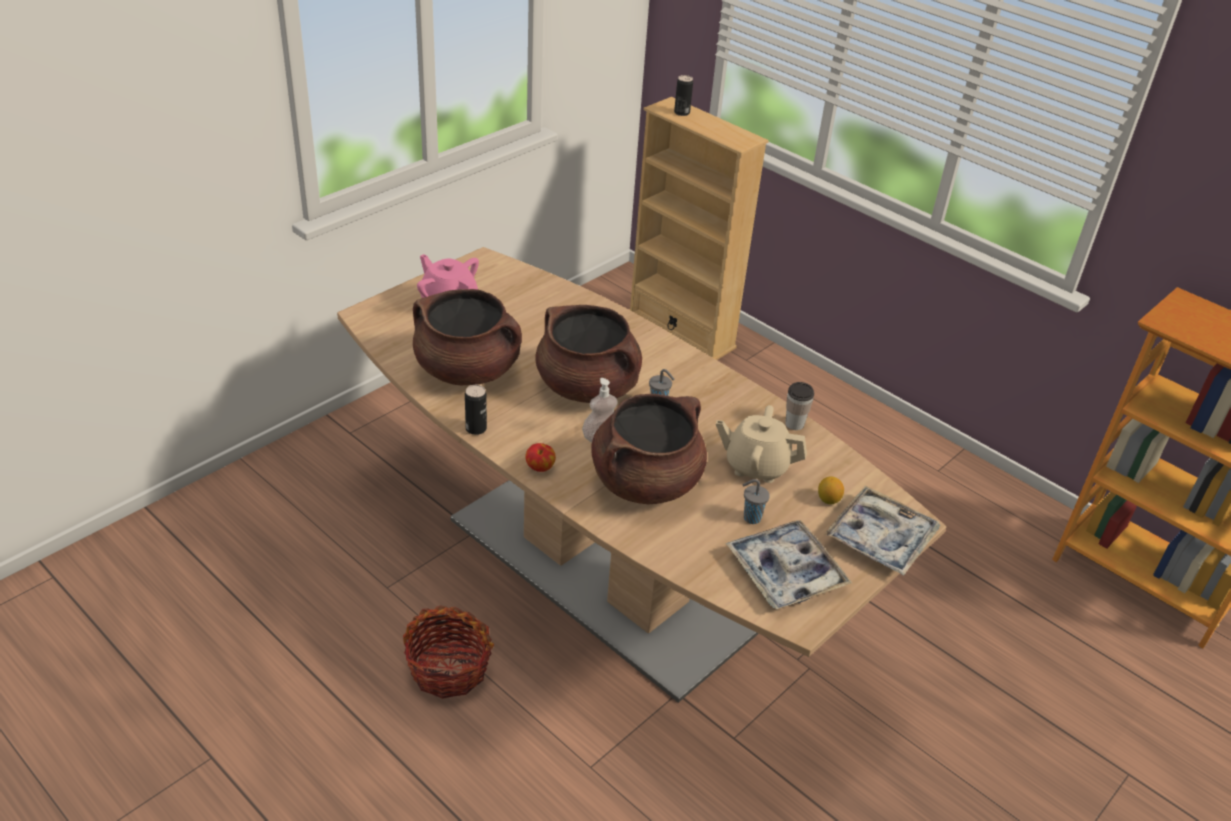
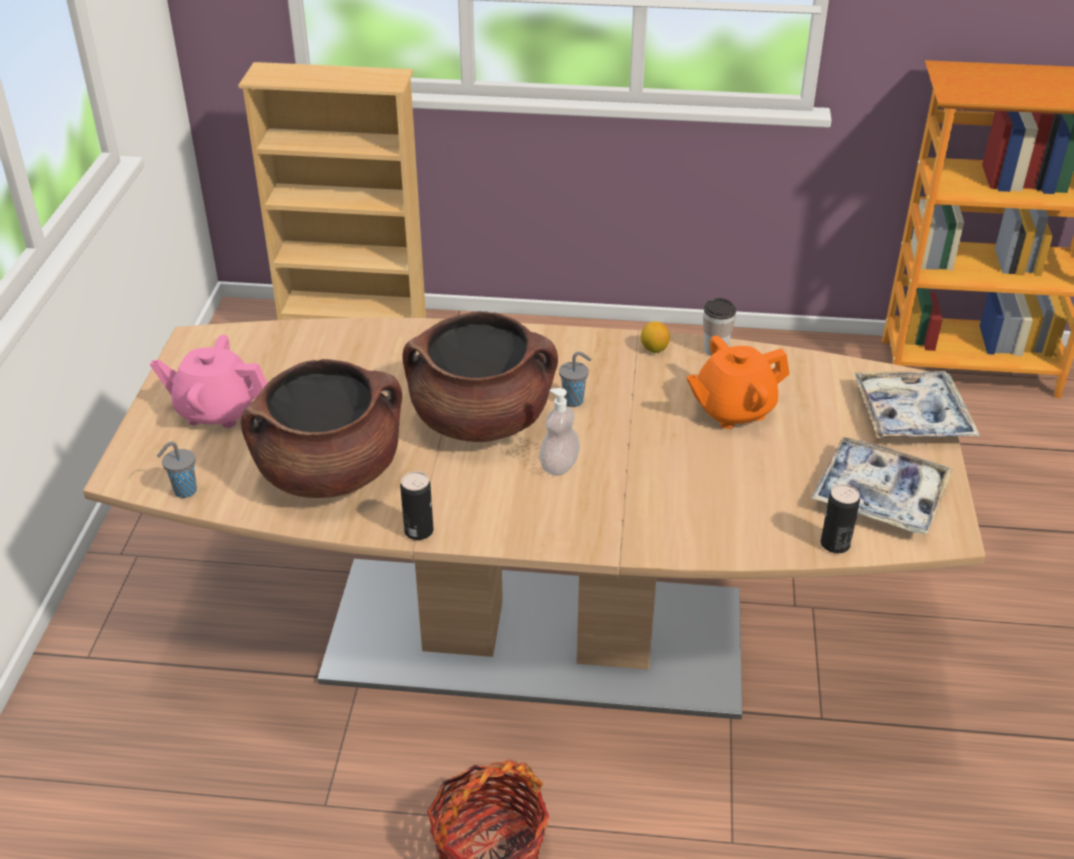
camera: 35 degrees left, 0 degrees up
(540, 468) = (538, 533): apple -> none
(646, 482) = (657, 485): brown cooking pot -> none
(682, 113) = (289, 74): can -> can (835, 544)
(750, 518) = (789, 463): grey cup -> grey cup (184, 491)
(756, 466) = (733, 410): beige teapot -> orange teapot
(828, 500) = (829, 406): lemon -> lemon (654, 349)

